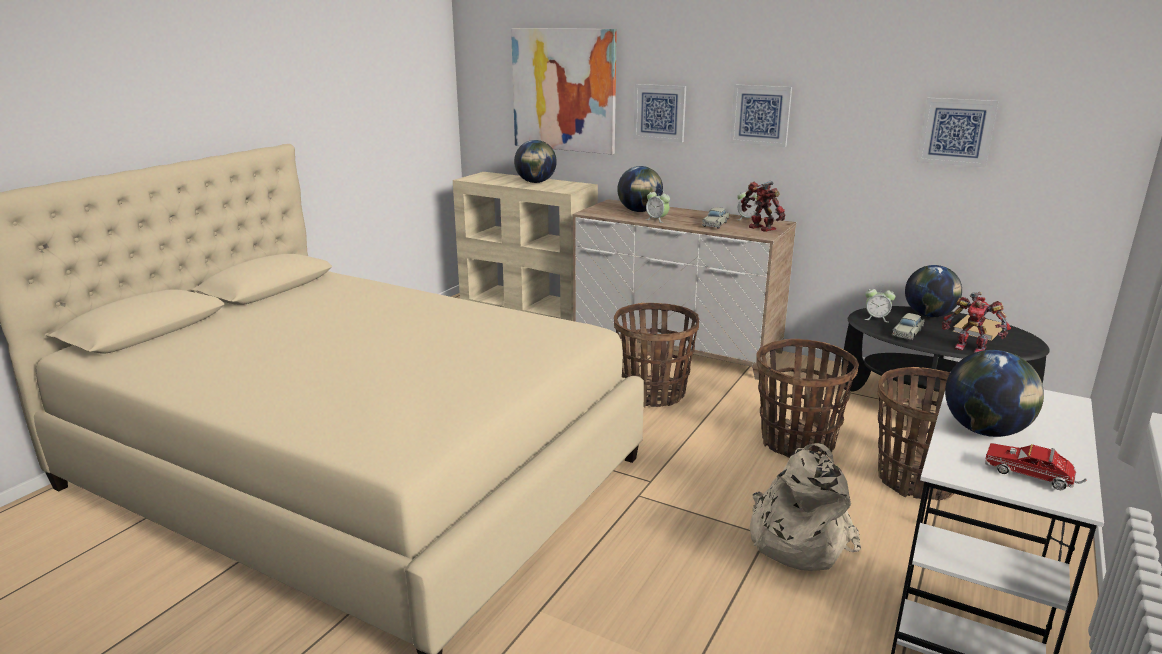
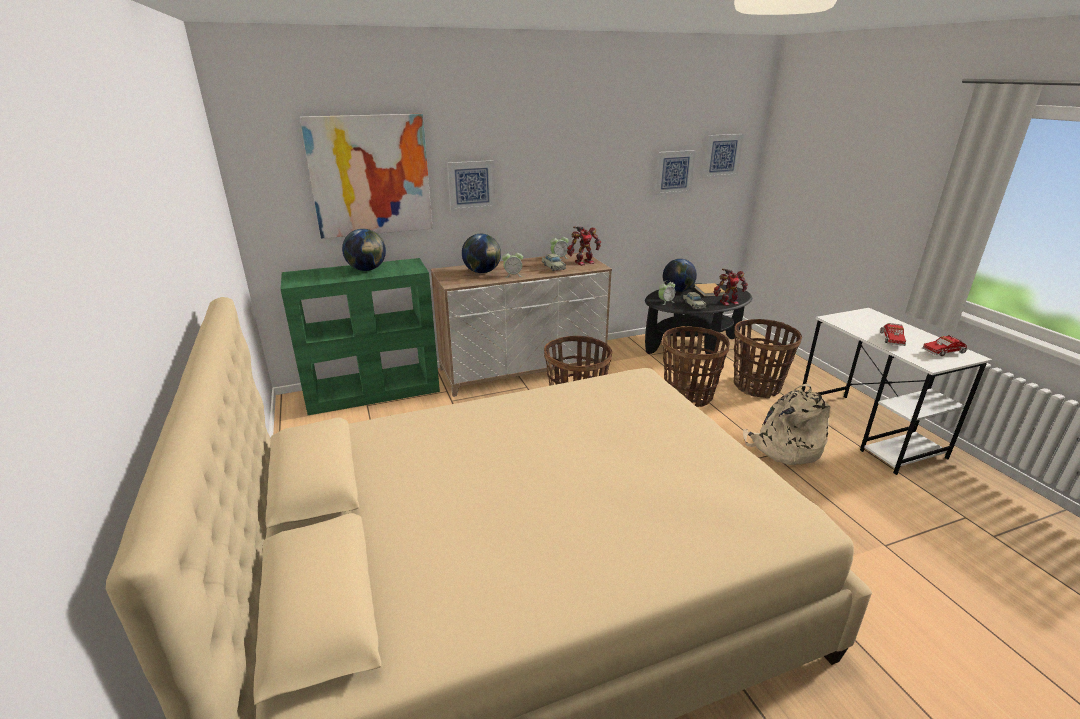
camera: 50 degrees left, 5 degrees up
(528, 311) = (373, 391): beige bookcase -> green bookcase
(761, 115) = (554, 177): picture -> picture (722, 155)
(761, 228) = (583, 262): toy robot -> toy robot turned 150 degrees clockwise
(985, 431) = (891, 340): globe -> toy truck

